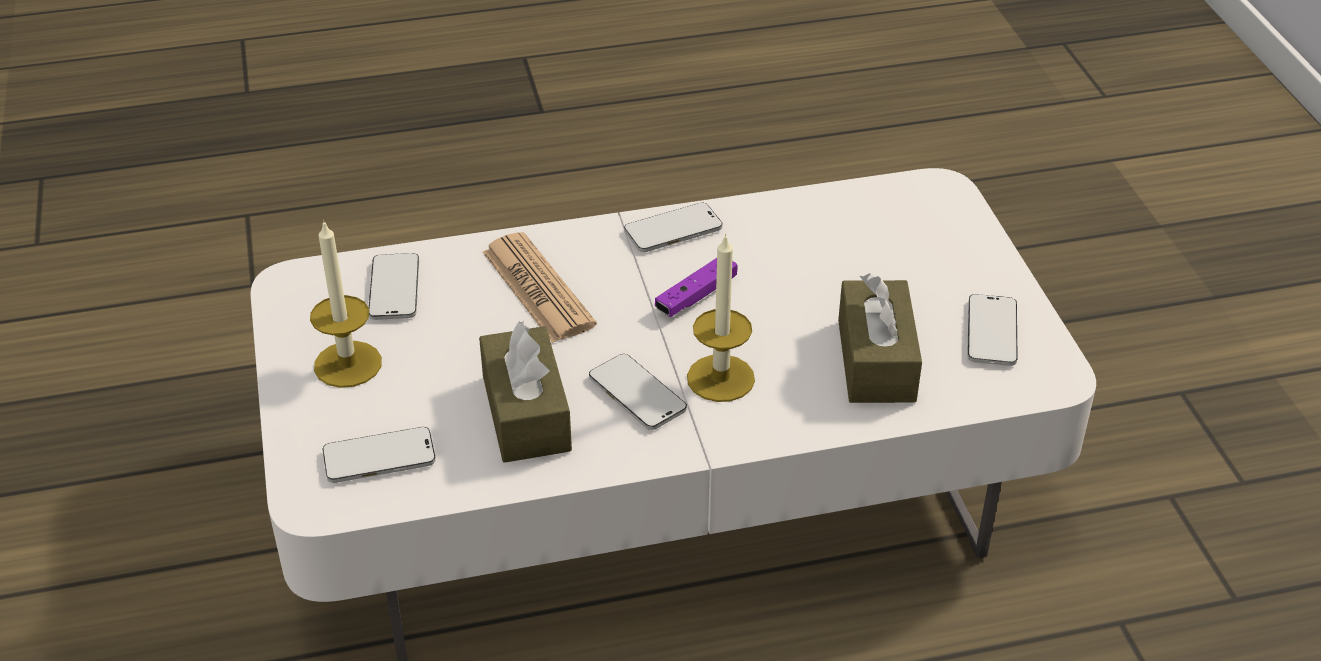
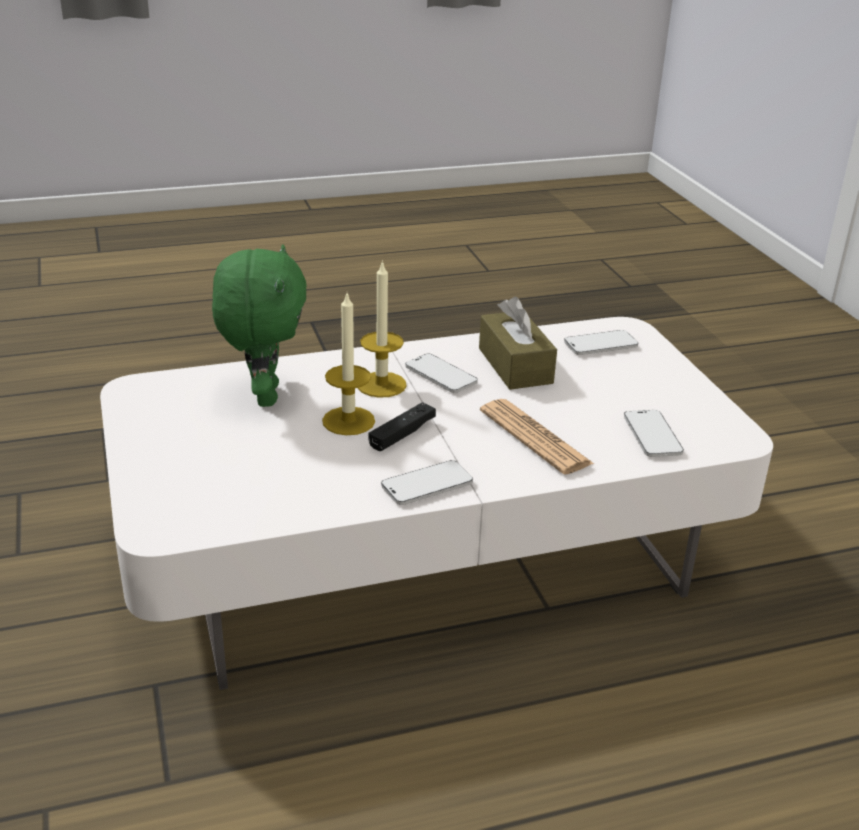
camera: 175 degrees right, 10 degrees down
(348, 364) = (654, 389): candle -> candle (348, 421)
(696, 296) = (402, 434): purple game controller -> black game controller
(876, 360) = (264, 395): brown tissue box -> green plush toy
(991, 332) = (166, 413): phone -> none

